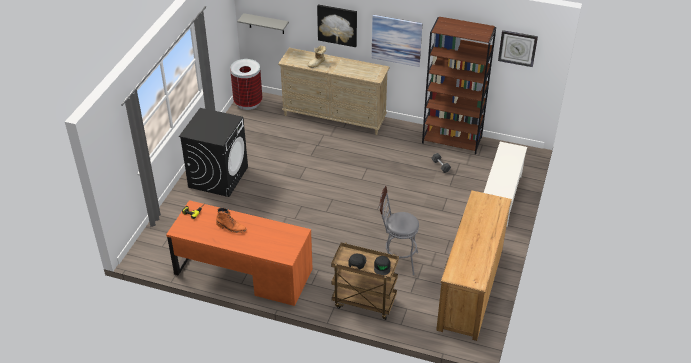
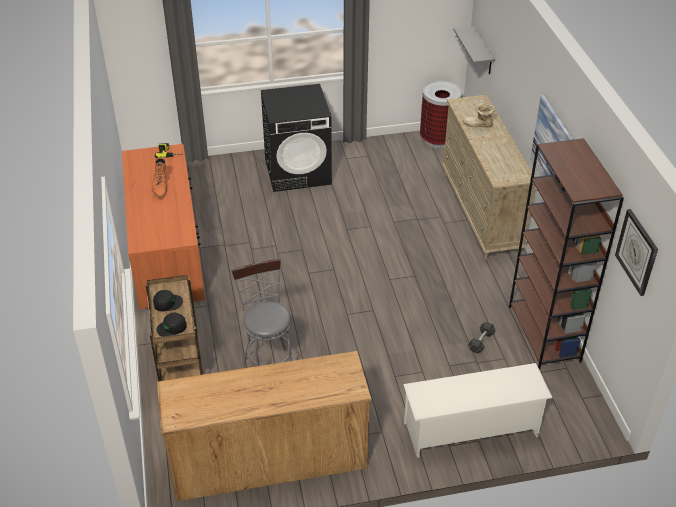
camera: 60 degrees right, 0 degrees up
(337, 25) = (520, 90): picture -> none

